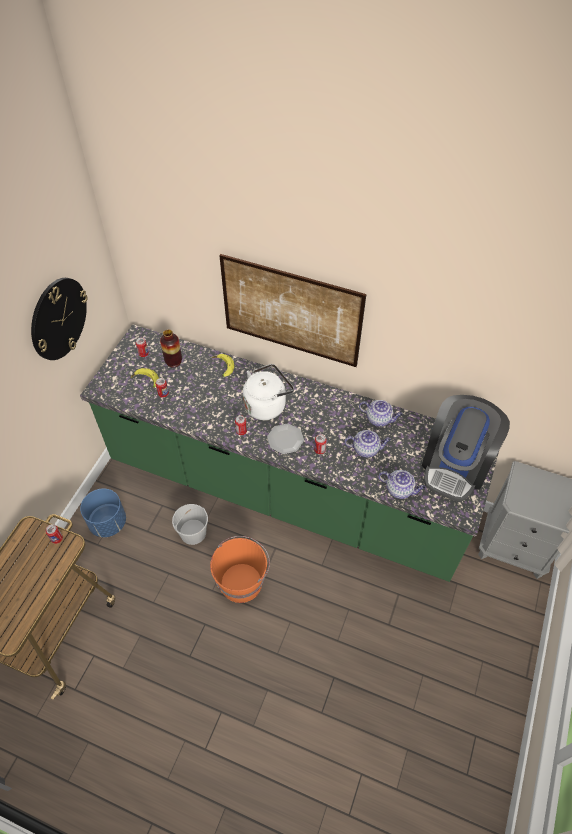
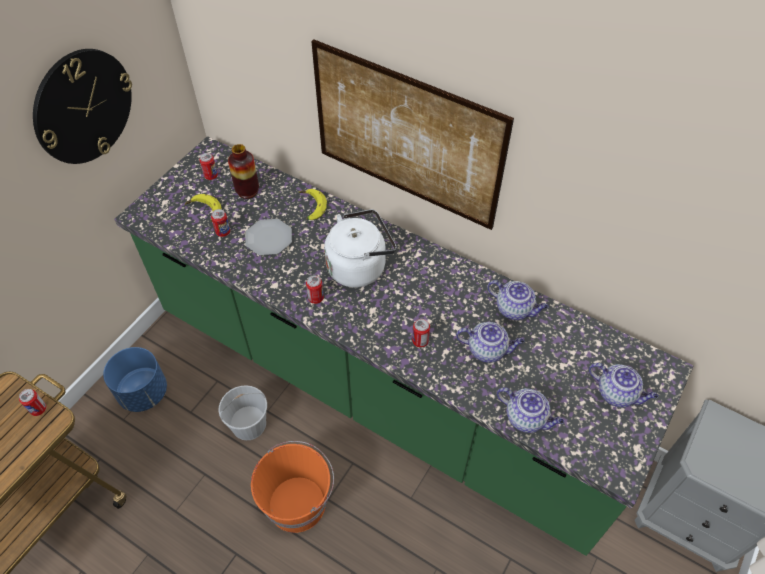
camera: 10 degrees right, 0 degrees up
(285, 440) = (374, 319): plate -> plate (268, 238)
(455, 465) = (617, 393): coffee machine -> teapot

